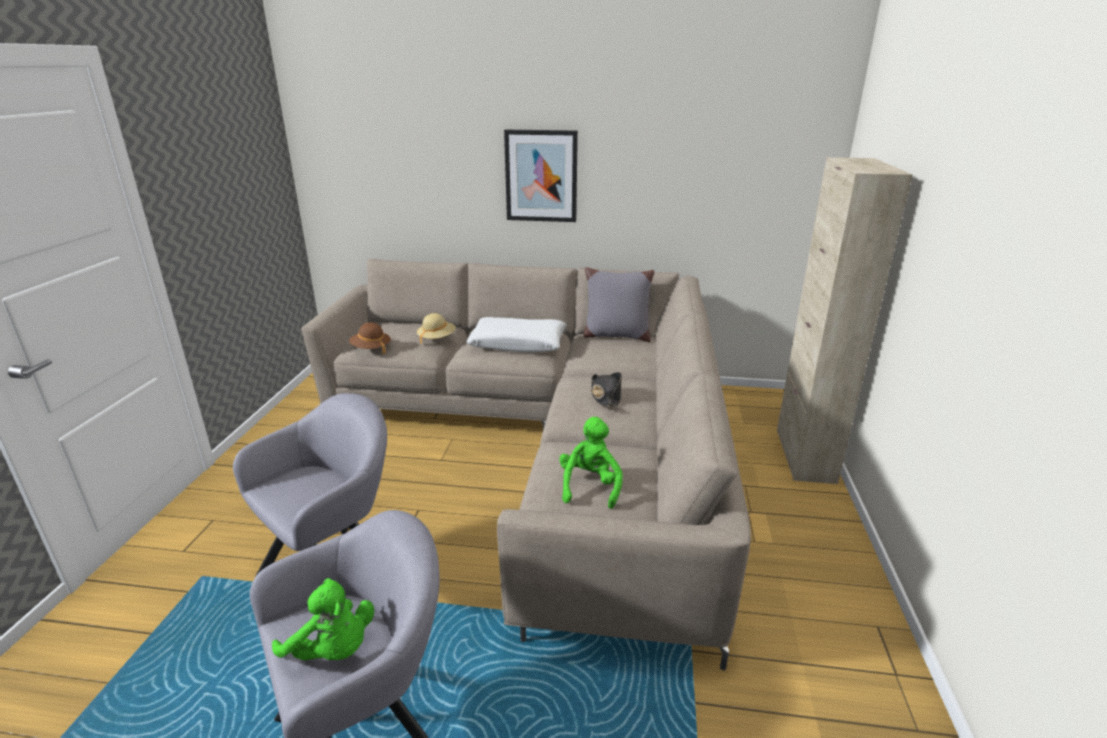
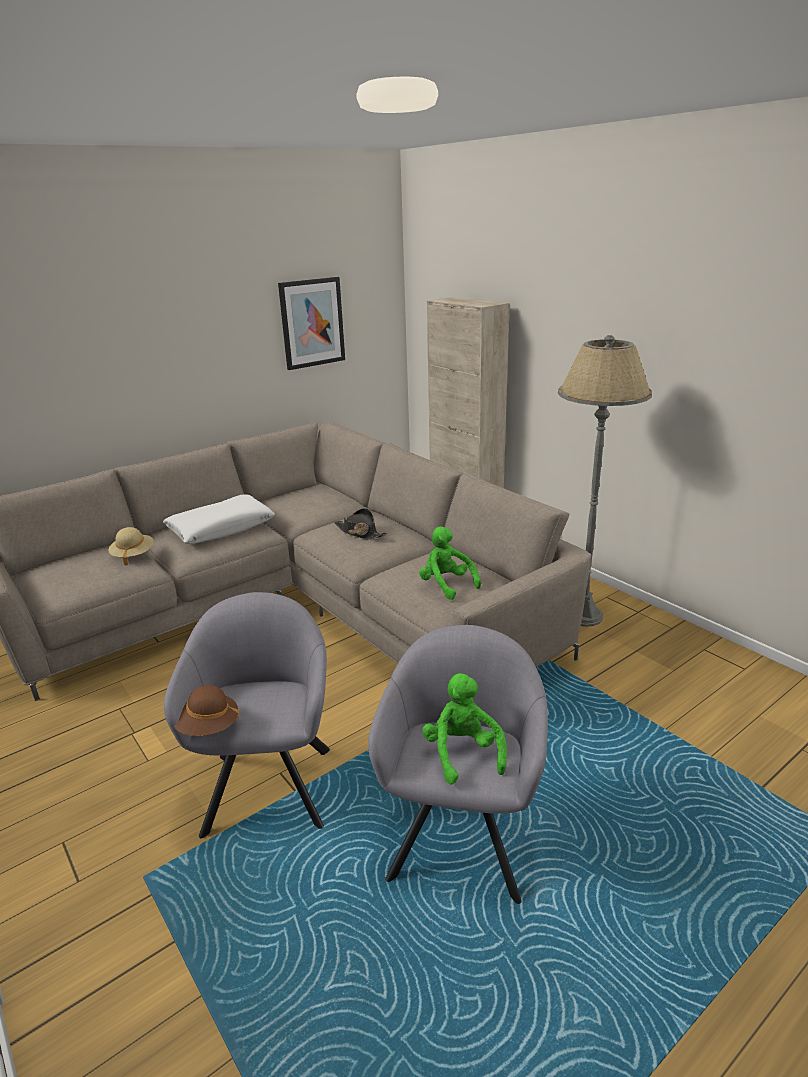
camera: 45 degrees left, 0 degrees up
(333, 651) = (463, 753): green plush toy -> green plush toy turned 90 degrees counterclockwise
(371, 349) = (76, 591): brown hat -> brown hat (208, 727)
(541, 176) = (166, 358): picture -> picture (312, 323)
(616, 335) = (290, 493): grey pillow -> none
(809, 627) = (583, 616): none -> grey floor lamp

